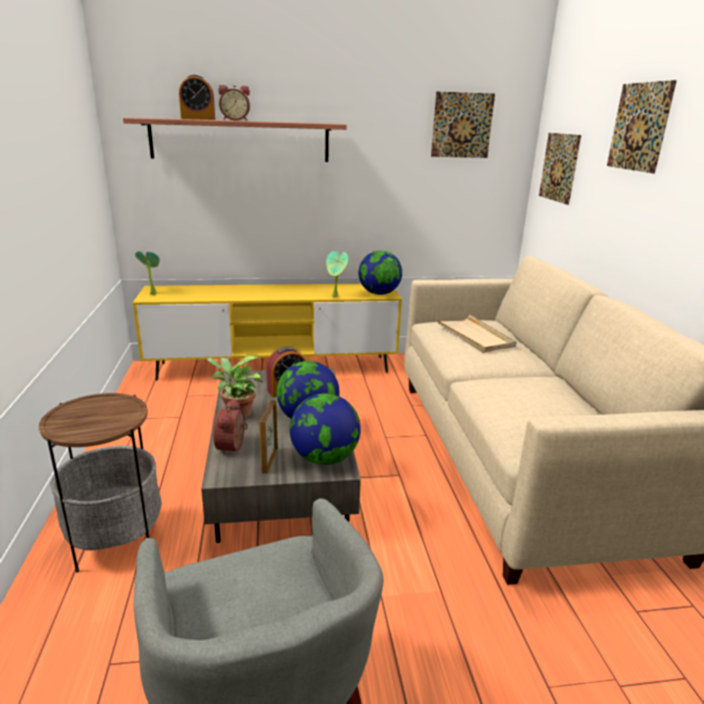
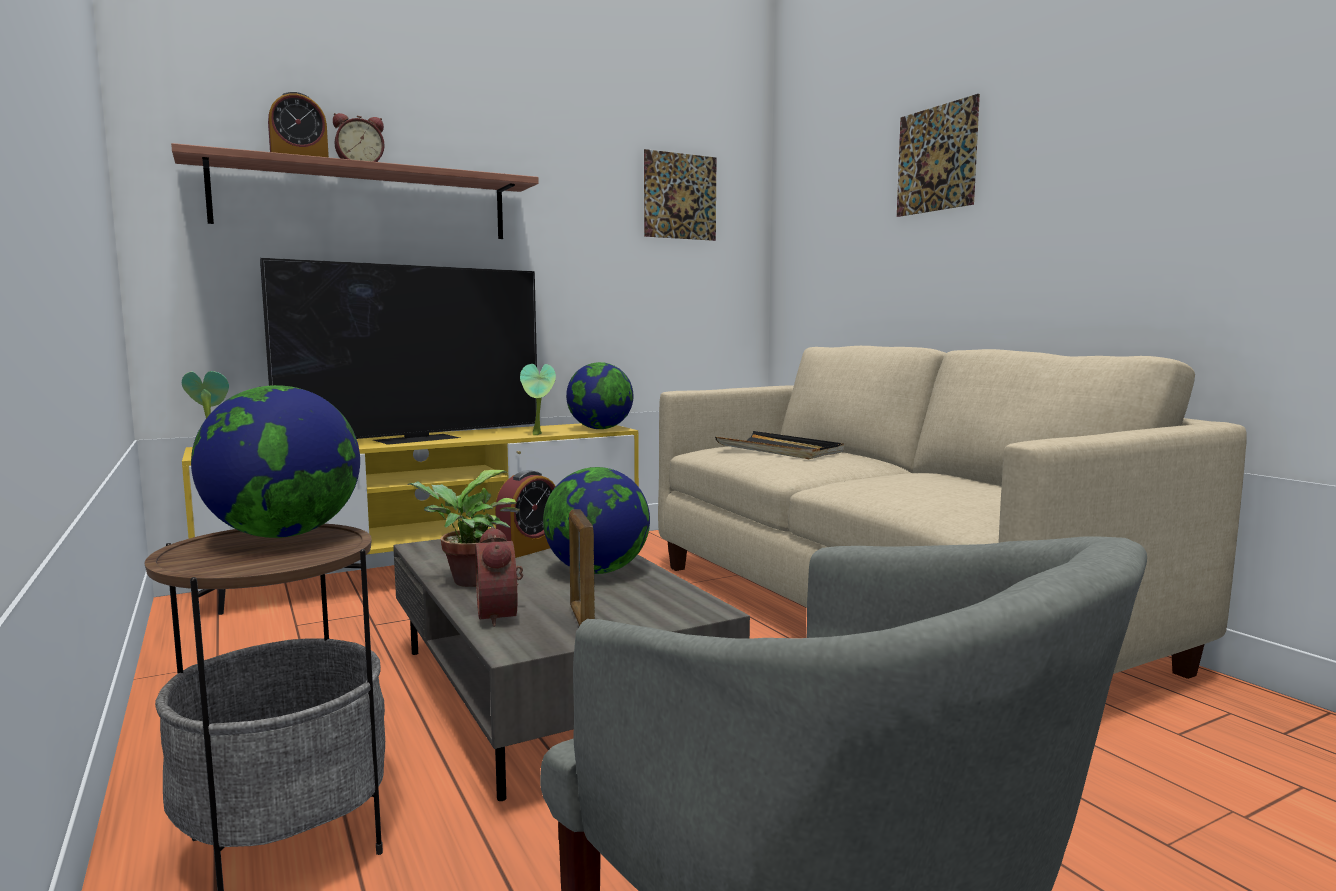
camera: 20 degrees left, 15 degrees down
(265, 292) = (418, 438): none -> television
(324, 458) = (670, 604): globe -> globe (284, 535)
(475, 336) = (779, 450): beige tray -> black tray
(559, 167) = (816, 242): picture -> none

